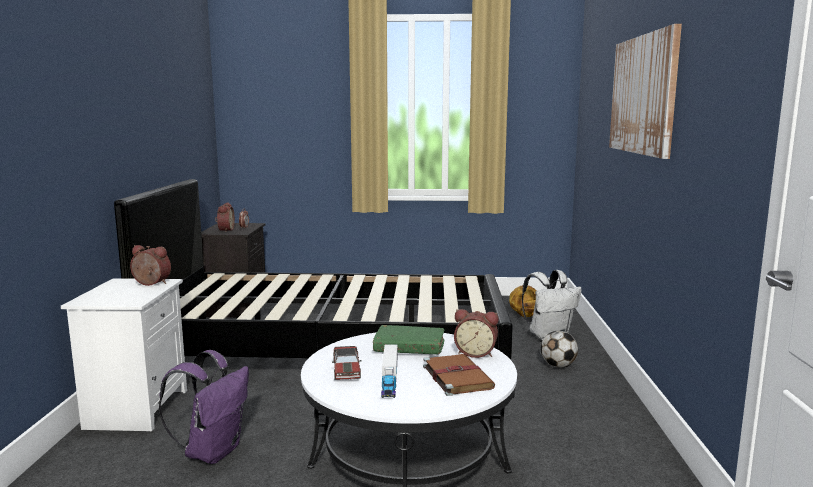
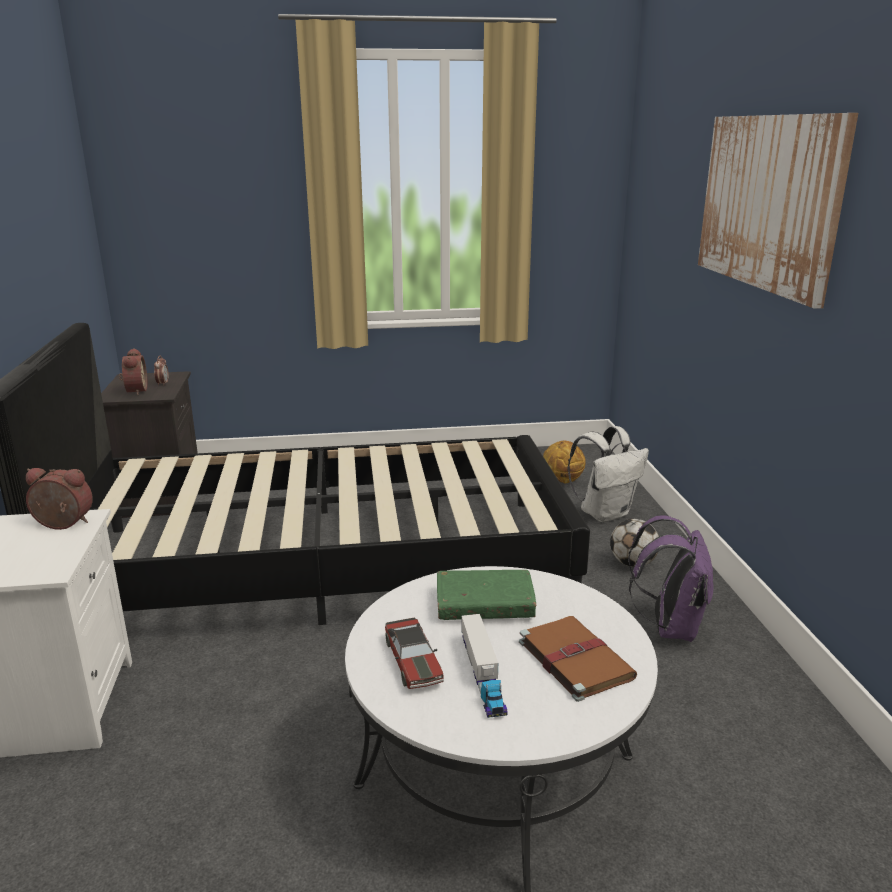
camera: 10 degrees left, 10 degrees up
(213, 451) = (206, 775): purple backpack -> purple backpack (670, 627)
(475, 353) = (580, 606): alarm clock -> none

